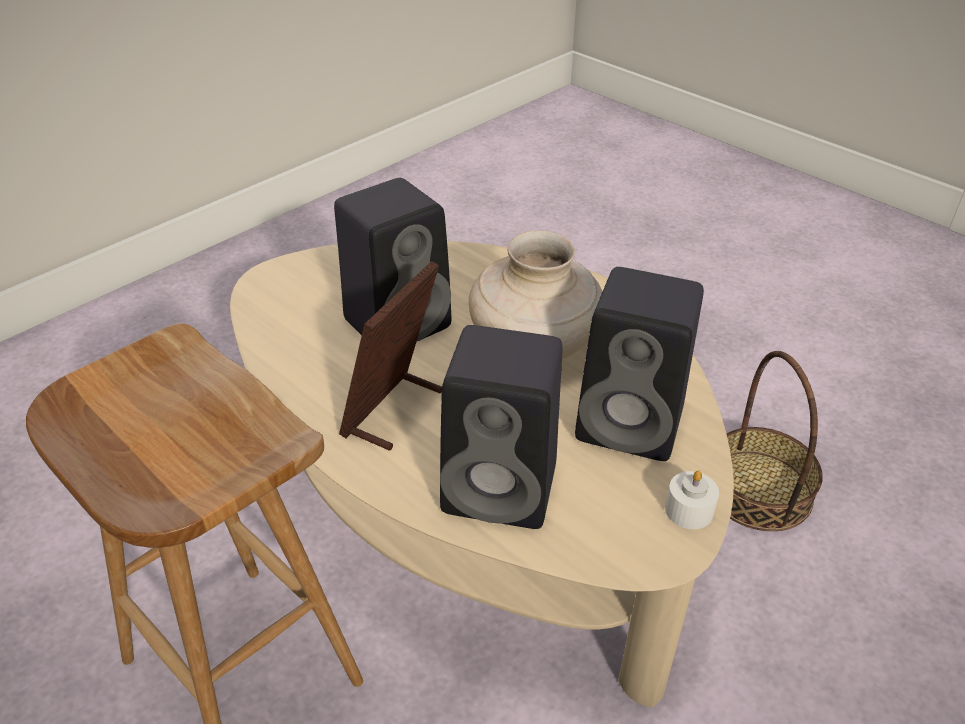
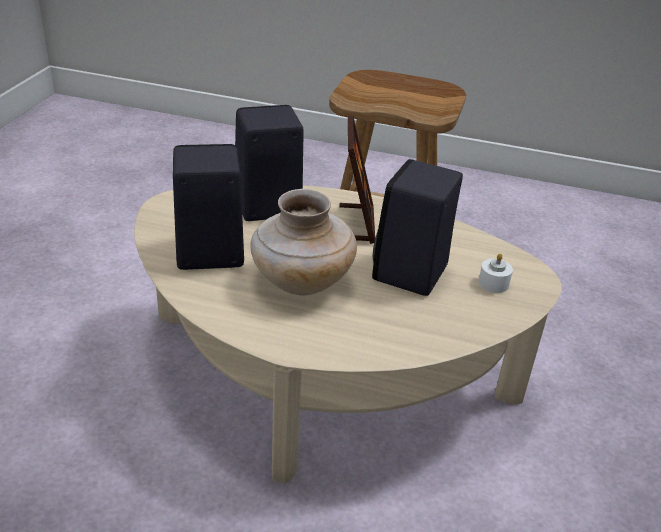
camera: 150 degrees right, 5 degrees down
(689, 510) = (159, 221): white candle -> white candle (493, 283)
(759, 490) = (107, 464): basket -> none

